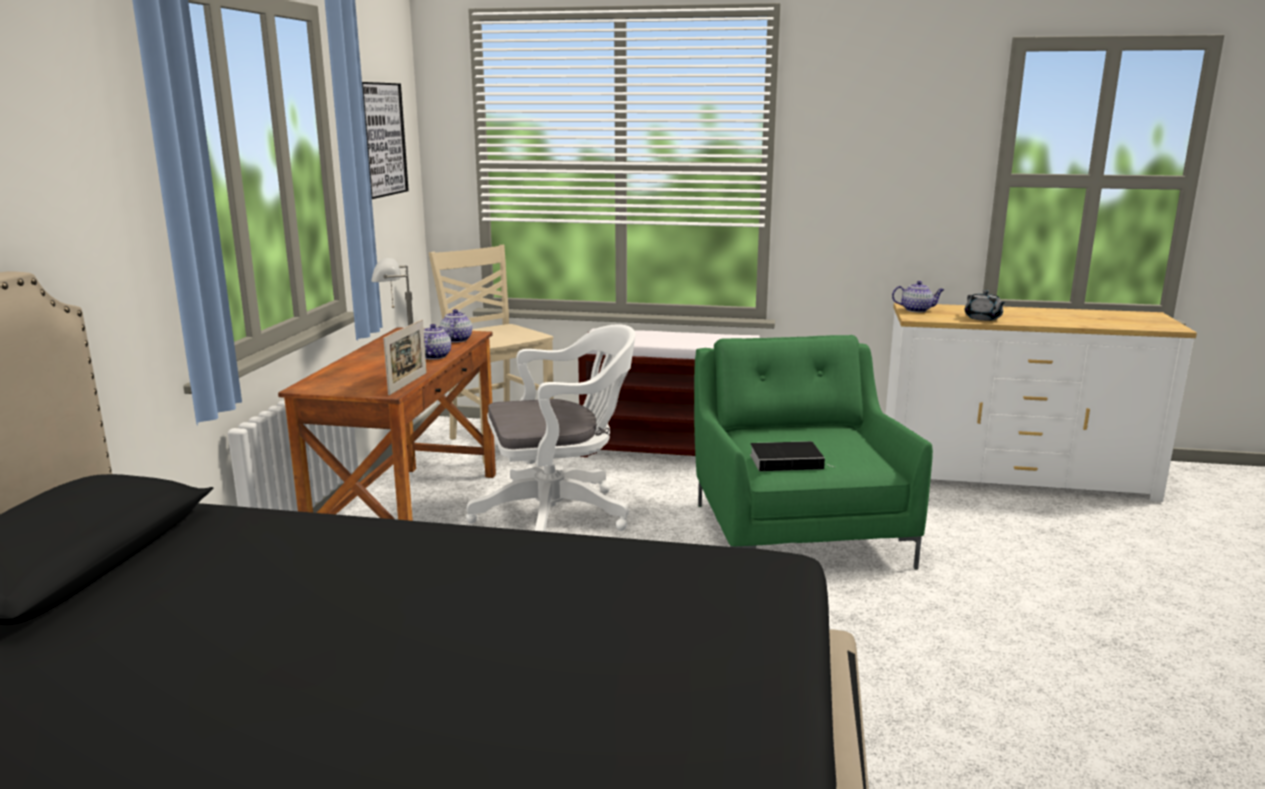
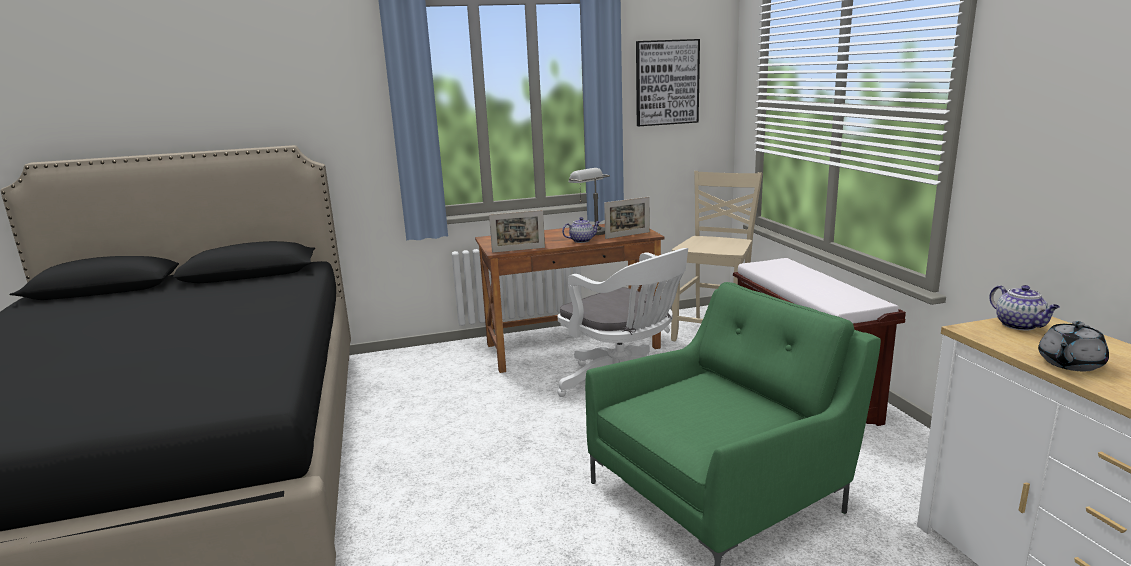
camera: 65 degrees right, 0 degrees up
(456, 340) = (627, 235): teapot -> picture frame
(788, 461) = (657, 407): book -> none

